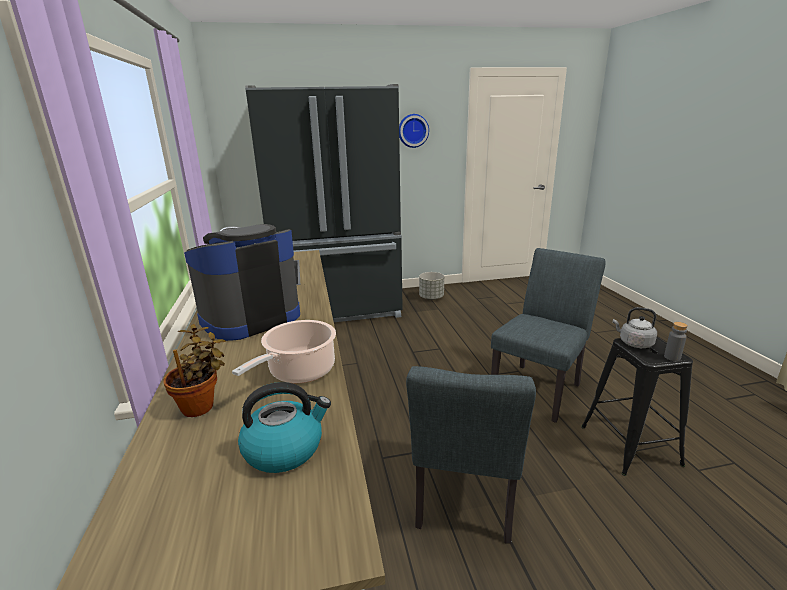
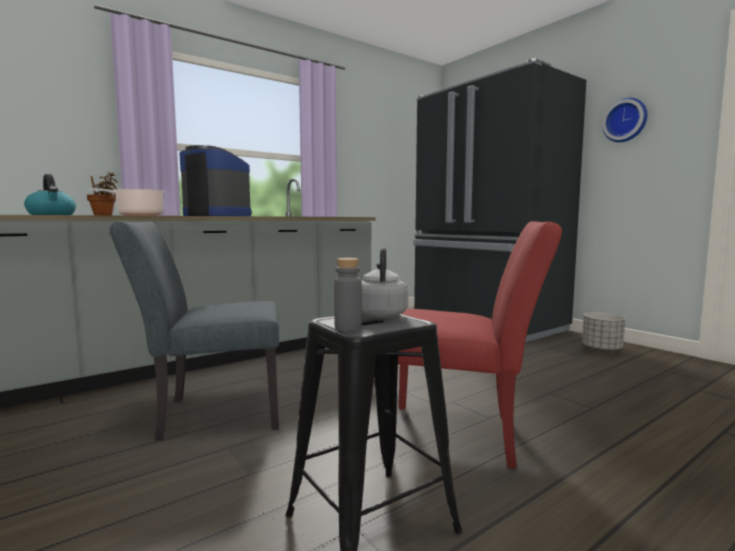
camera: 65 degrees right, 15 degrees down
(539, 387) = (462, 435): grey chair -> red chair

